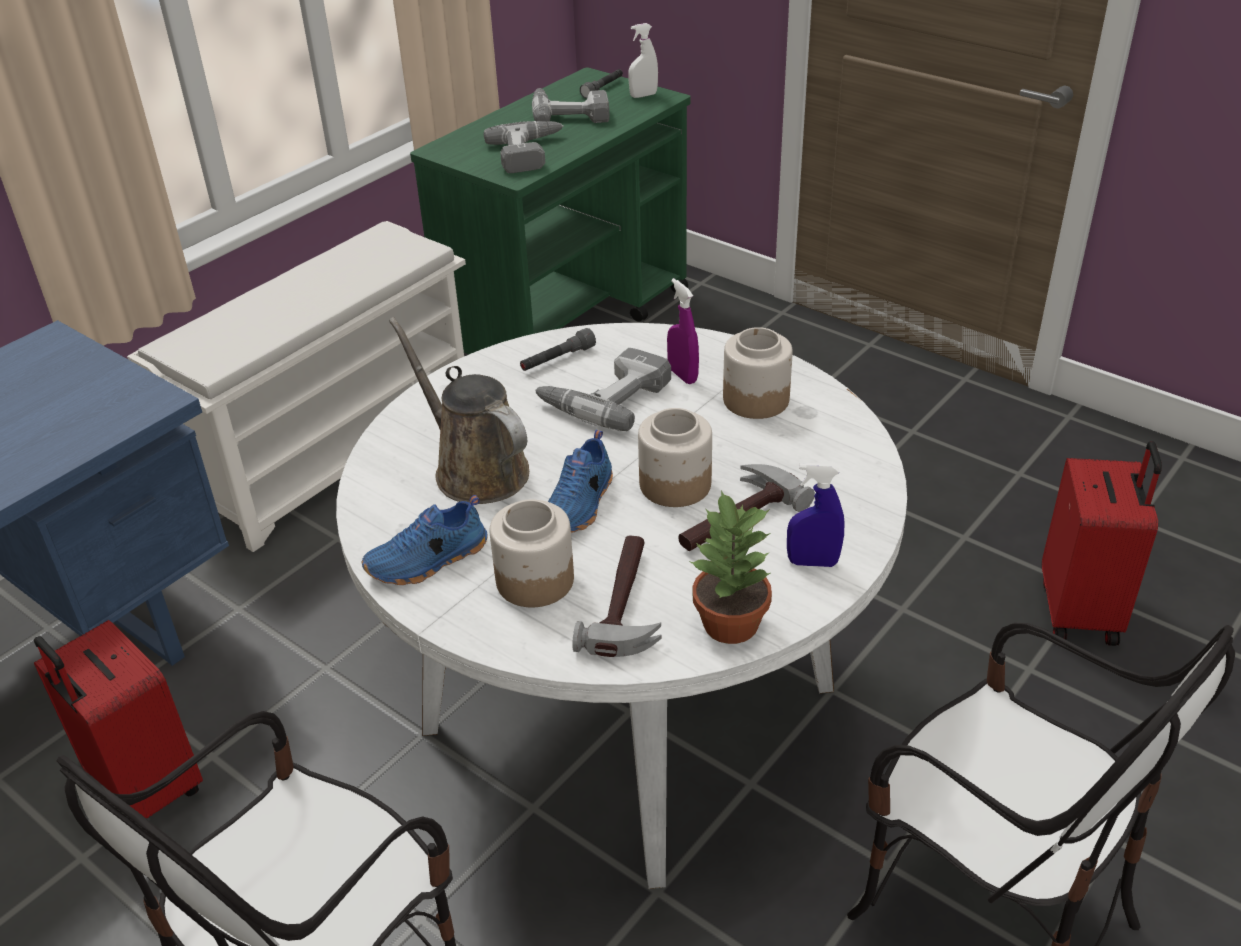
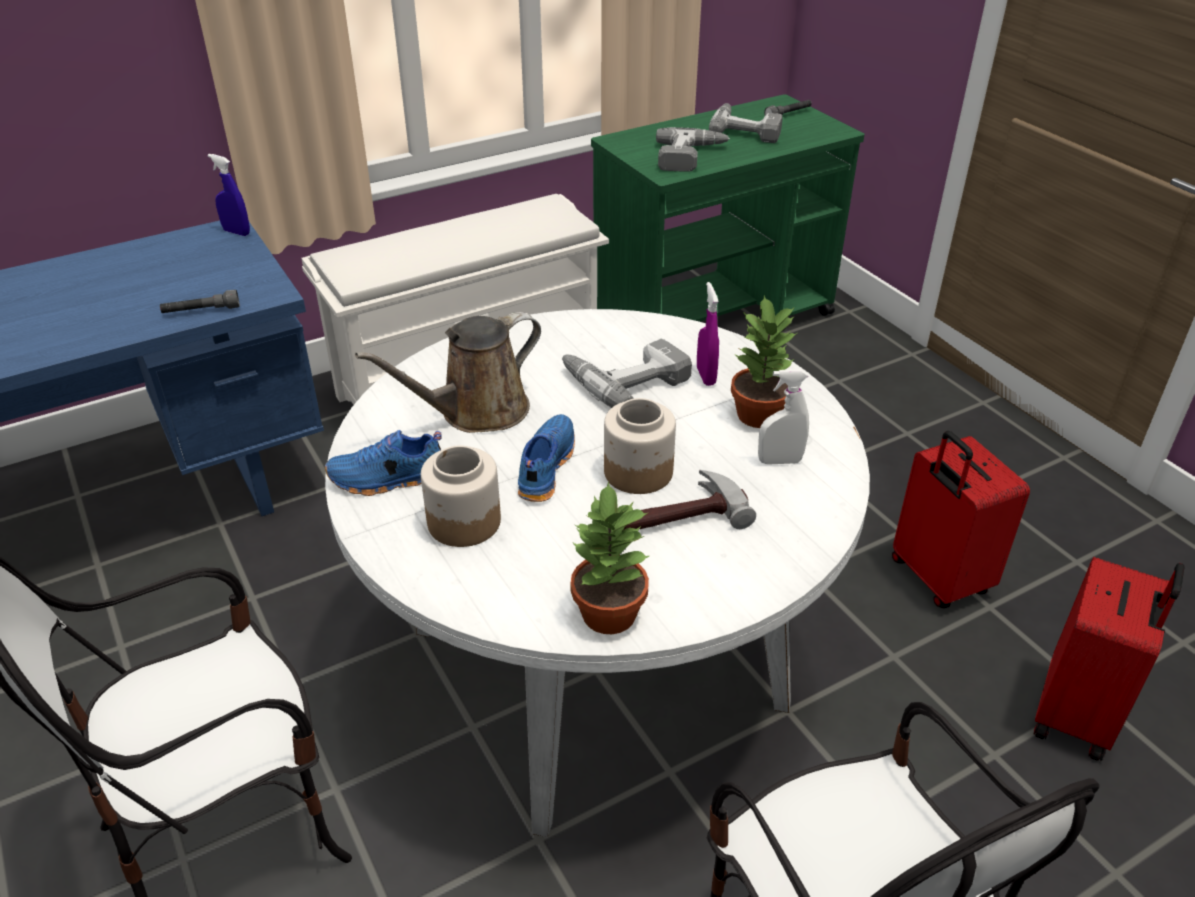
camera: 20 degrees right, 0 degrees up
(143, 789) = (191, 607): red suitcase -> red suitcase (937, 578)
(475, 469) = (476, 412): brown watering can -> brown watering can turned 105 degrees counterclockwise
(557, 360) = (604, 336): grey flashlight -> grey flashlight (201, 311)
(580, 505) = (544, 467): blue shoe -> blue shoe turned 150 degrees clockwise
(628, 605) = (529, 568): hammer -> none
(643, 95) = (821, 126): white spray bottle -> white spray bottle (779, 461)
(755, 399) = (759, 414): jar -> potted plant
(812, 562) = (720, 580): blue spray bottle -> blue spray bottle (236, 232)

